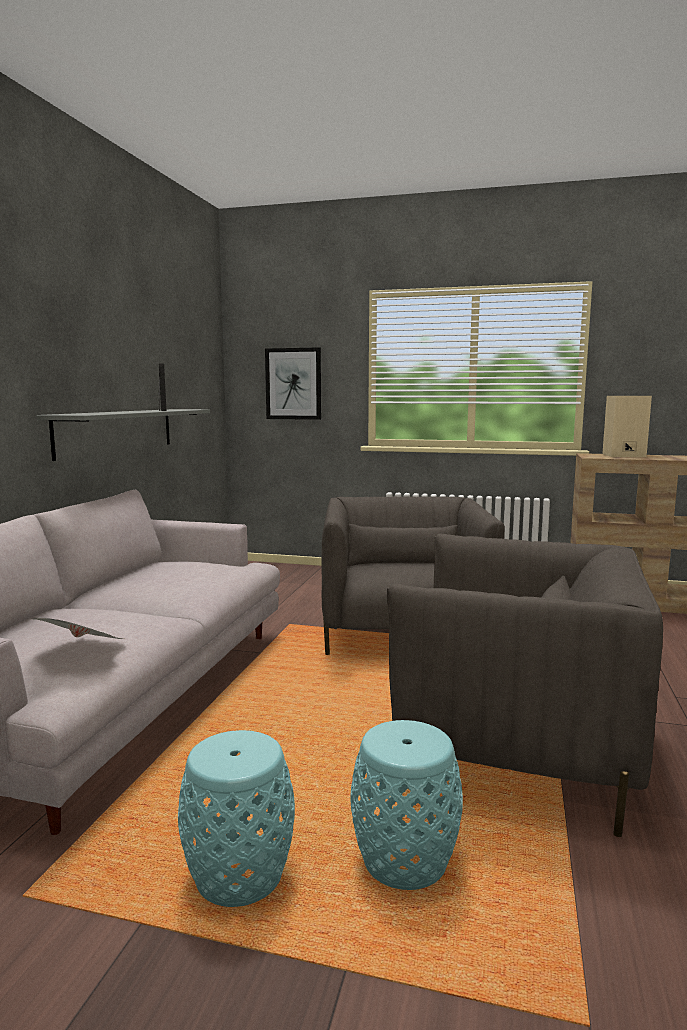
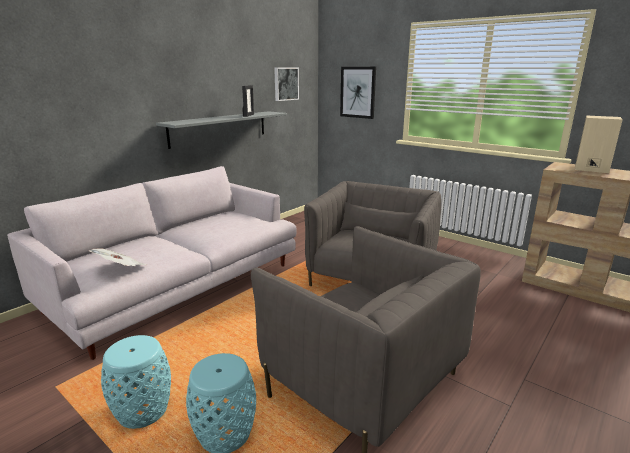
camera: 25 degrees right, 10 degrees up
(191, 370) = (285, 84): none -> picture

